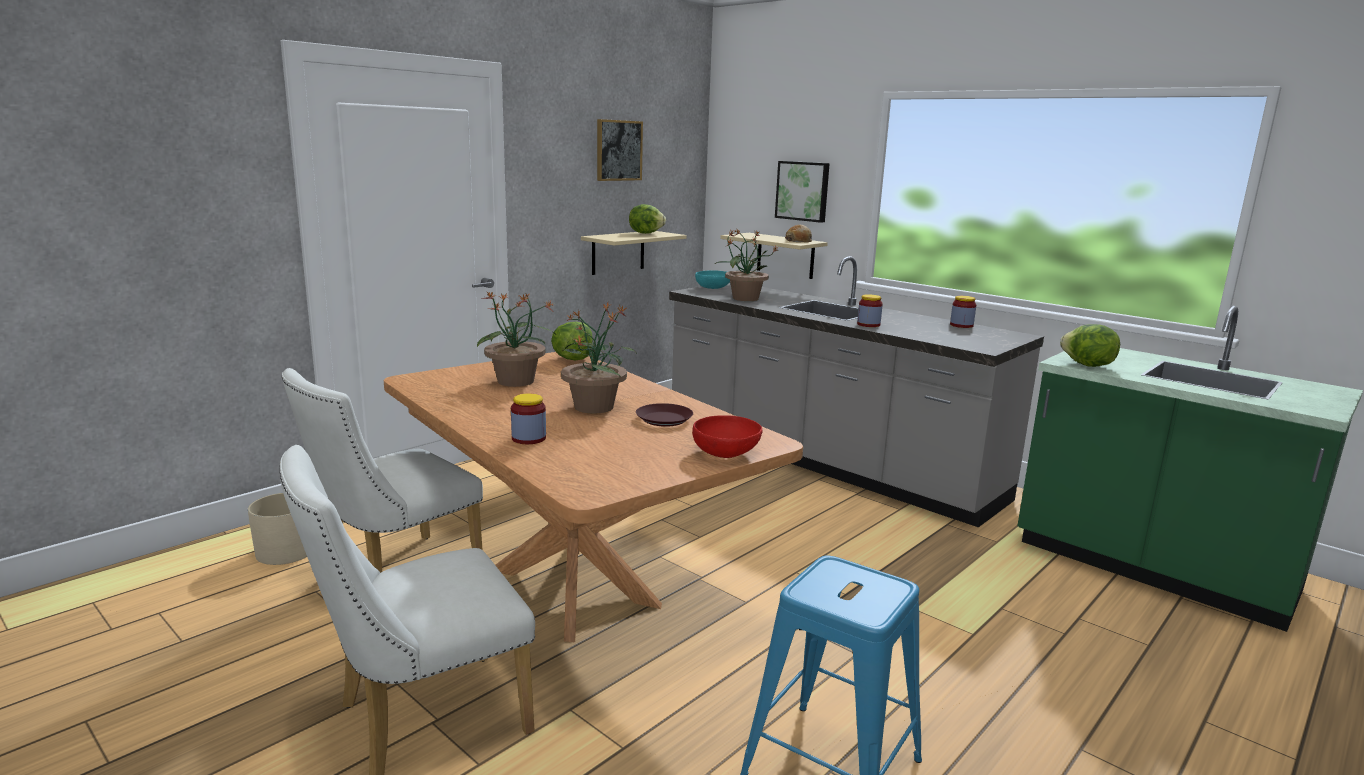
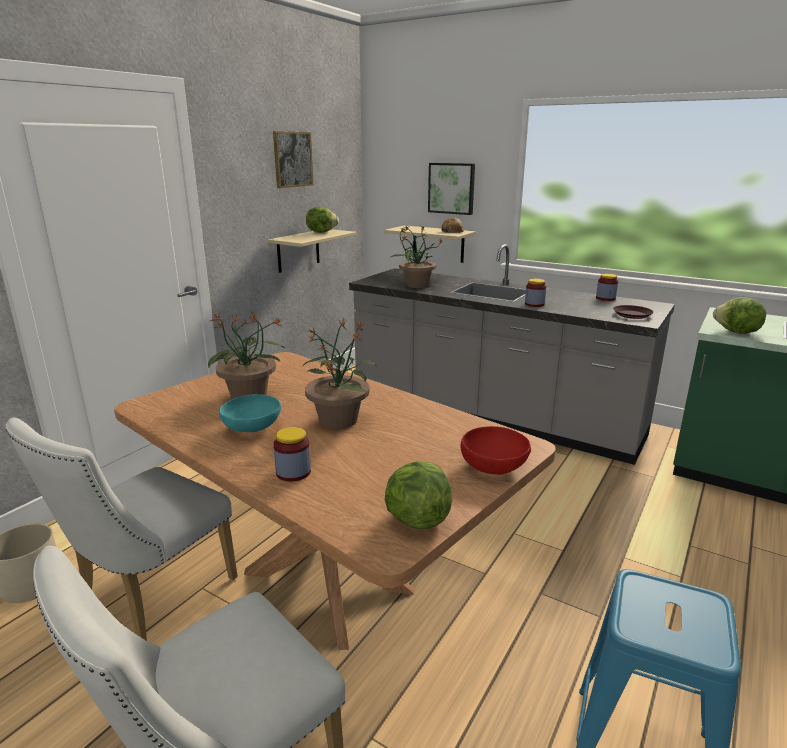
camera: 10 degrees left, 5 degrees up
(573, 359) = (291, 362): lettuce -> lettuce (416, 519)
(663, 419) = (411, 428): brown plate -> brown plate (631, 315)
(713, 289) = (384, 277): turquoise bowl -> turquoise bowl (252, 429)

